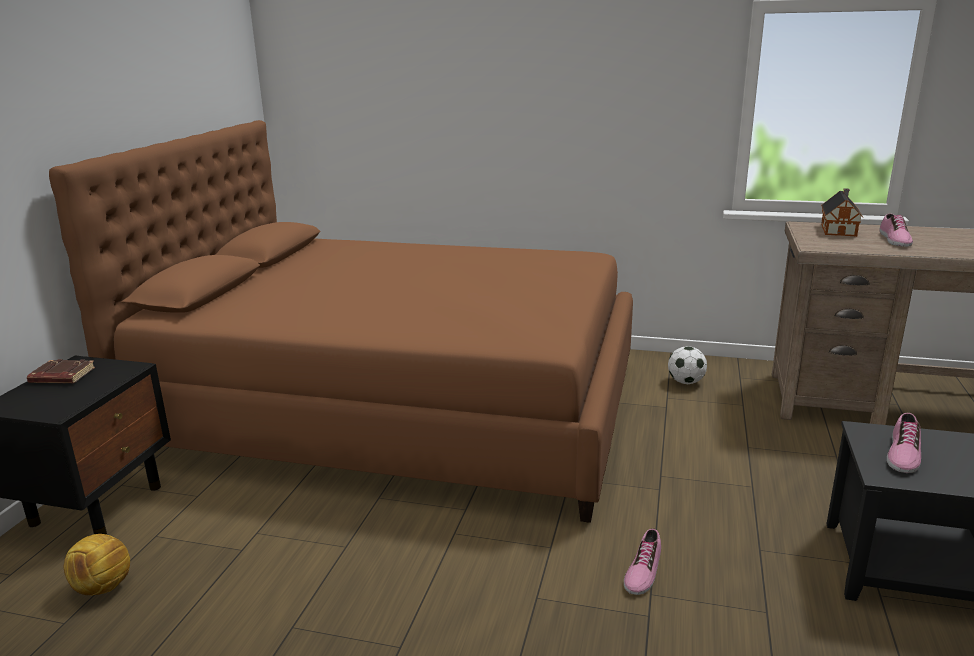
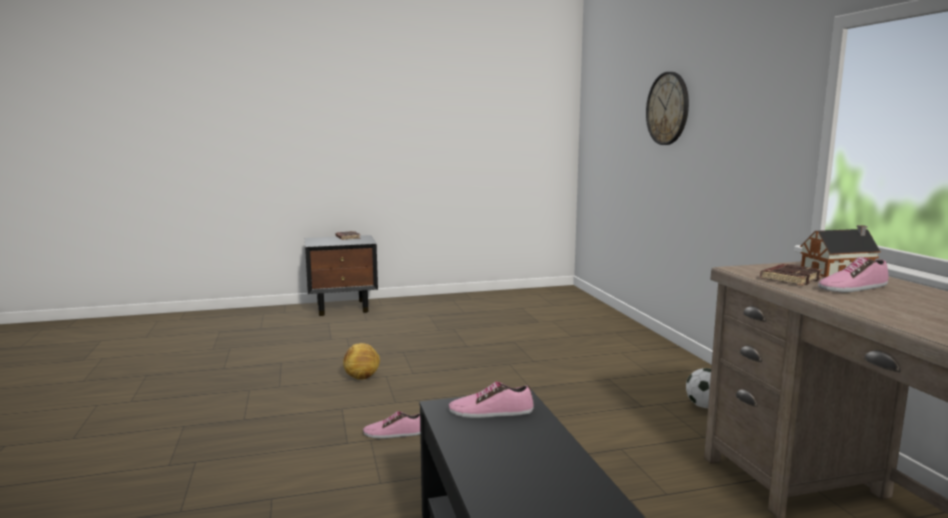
camera: 60 degrees right, 10 degrees down
(103, 587) = (286, 326): football -> football (362, 377)
(397, 406) = (509, 331): brown bed -> none
(490, 80) = (668, 108): none -> wall clock
(859, 245) = (790, 279): none -> brown book

